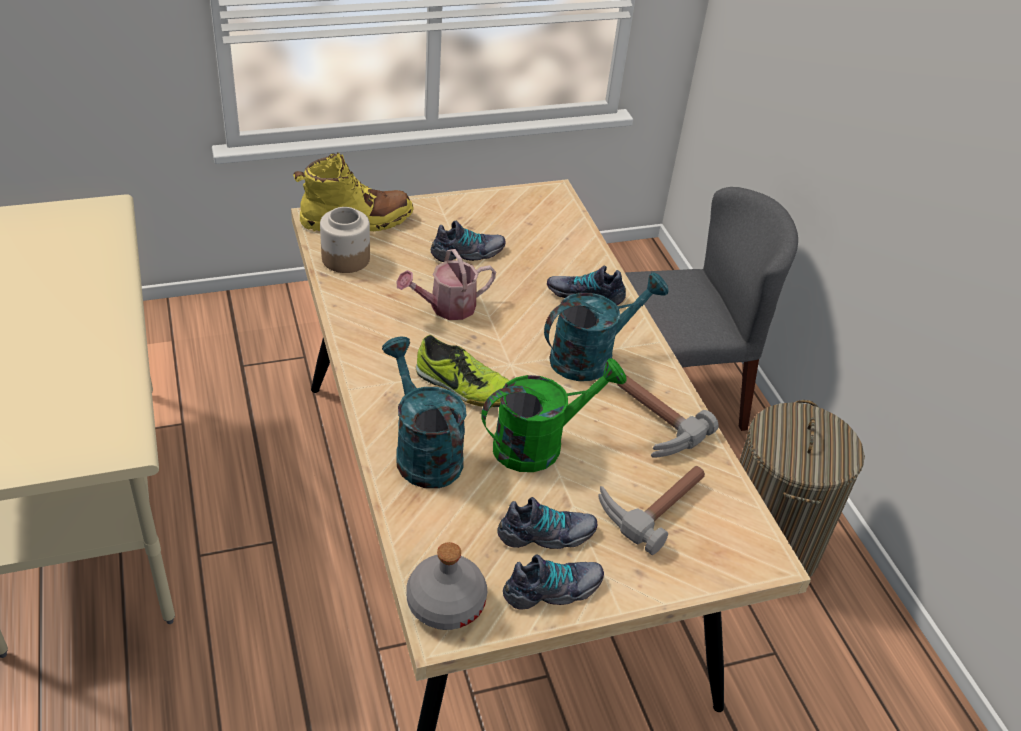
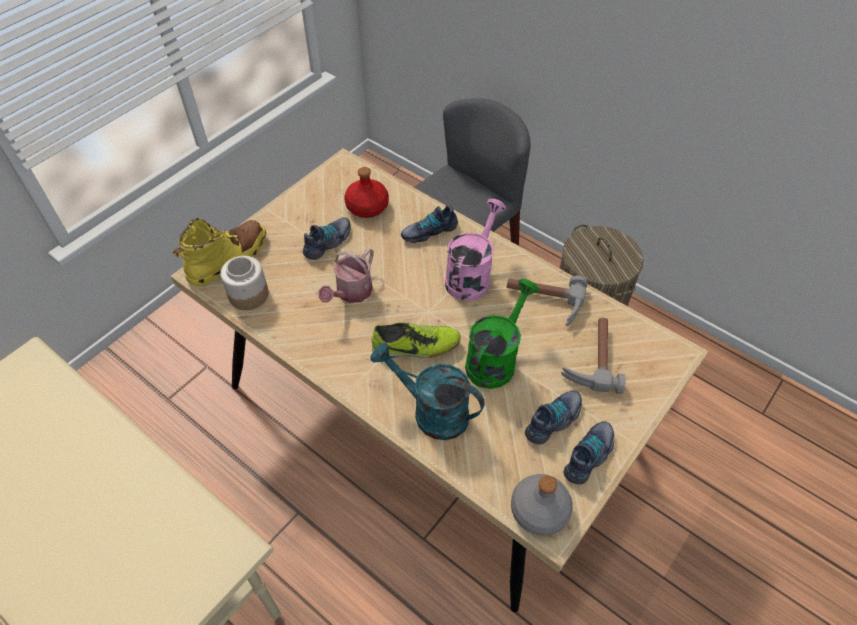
camera: 30 degrees left, 10 degrees up
(540, 241) = (366, 206): none -> red bottle
(591, 356) = (471, 275): turquoise watering can -> pink watering can

